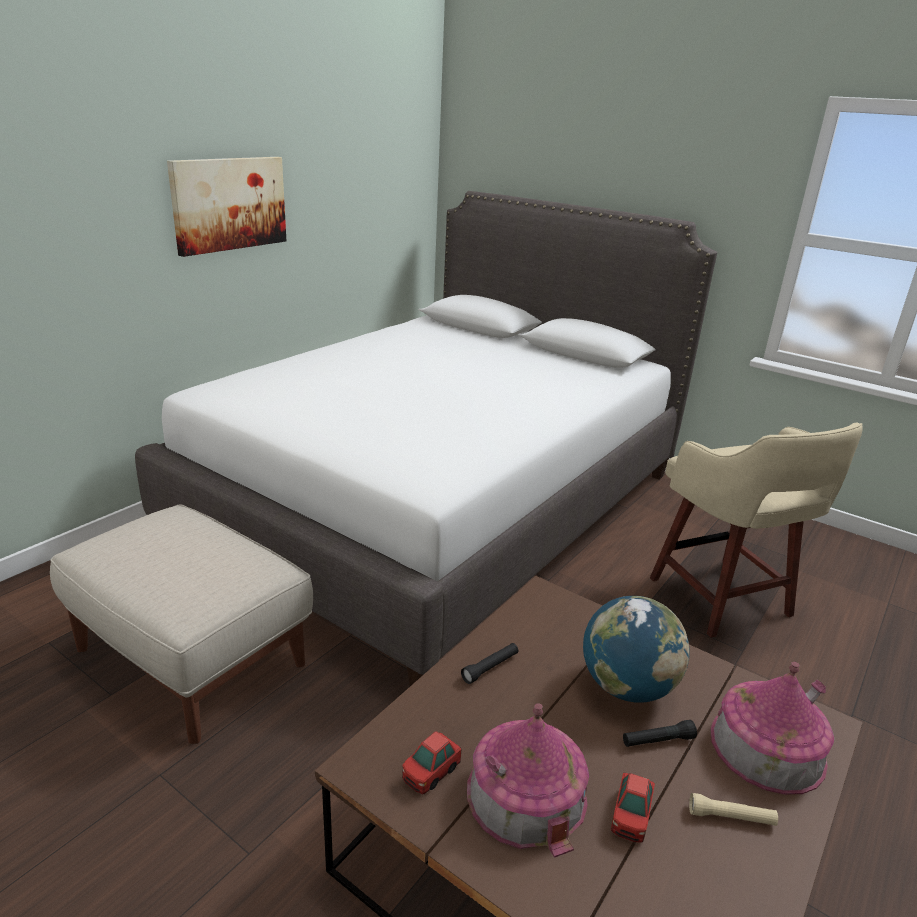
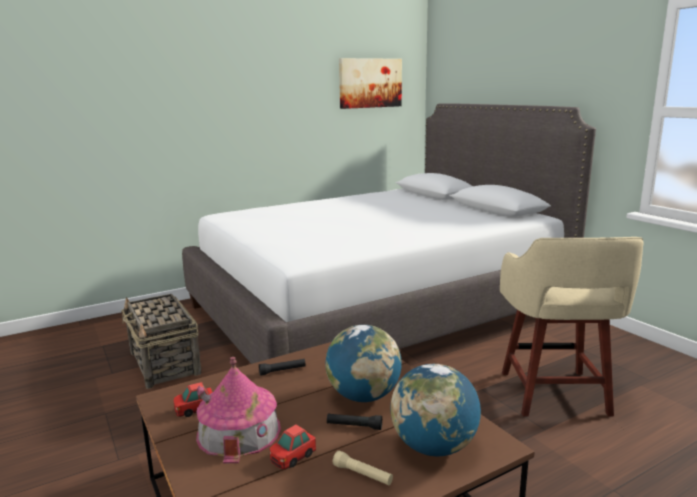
camera: 25 degrees right, 10 degrees down
(191, 657) = (164, 364): beige ottoman -> basket
(229, 204) = (260, 108): picture -> picture (370, 83)
(767, 747) = (434, 447): toy house -> globe

